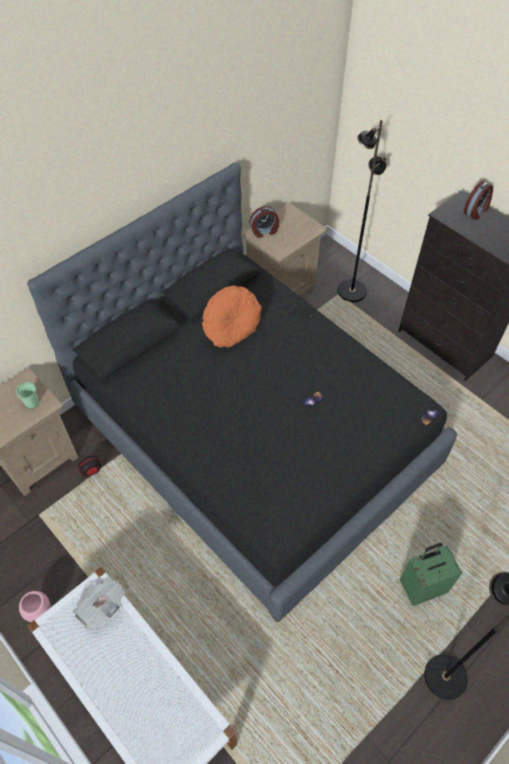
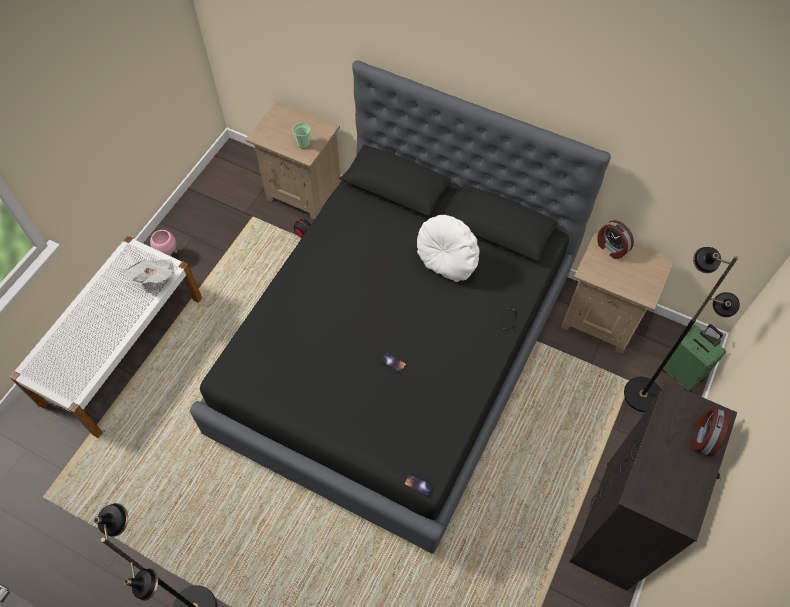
camera: 70 degrees right, 5 degrees up
(232, 334) = (446, 265): orange pillow -> white pillow
(421, 587) = (281, 565): green suitcase -> green suitcase (681, 373)
(476, 211) = (702, 437): alarm clock -> alarm clock turned 90 degrees clockwise

